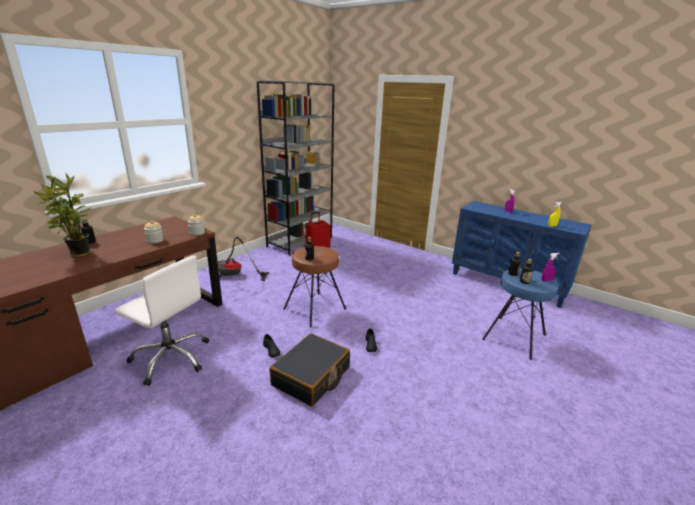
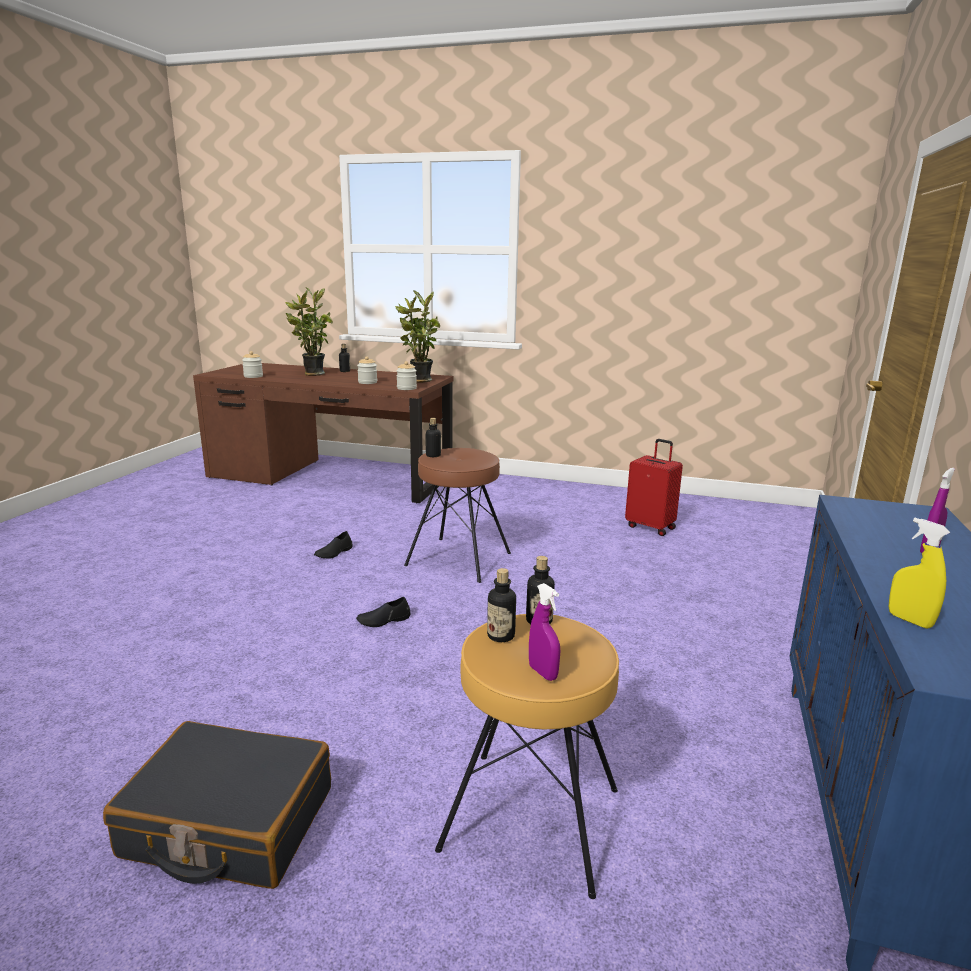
camera: 70 degrees right, 5 degrees down
(37, 279) = (253, 376): none -> jar
(171, 357) = (297, 509): white office chair -> none
(176, 226) = (419, 381): none -> potted plant
(235, 275) = (502, 493): vacuum cleaner -> none
(300, 242) = (680, 505): grey bookcase -> none
(311, 377) = (285, 589): black suitcase -> black suitcase (228, 823)
(514, 337) = (531, 820): blue stool -> brown stool

